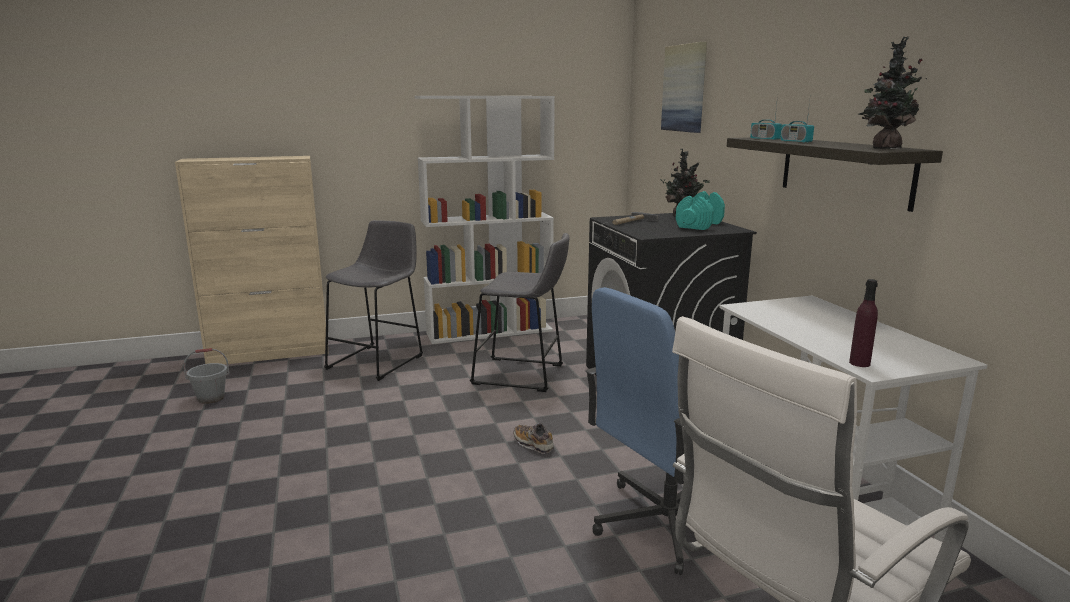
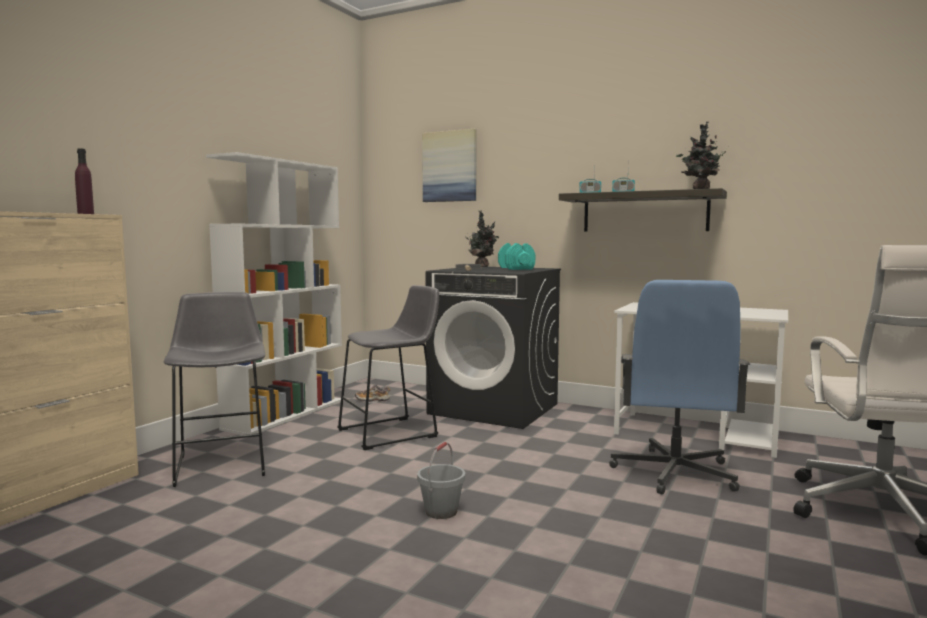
camera: 45 degrees left, 10 degrees down
(211, 398) = (68, 561): grey bucket -> grey bucket (441, 512)
(533, 444) = (507, 467): shoe -> shoe (372, 400)
(859, 363) = (759, 316): purple bottle -> purple bottle (85, 214)

